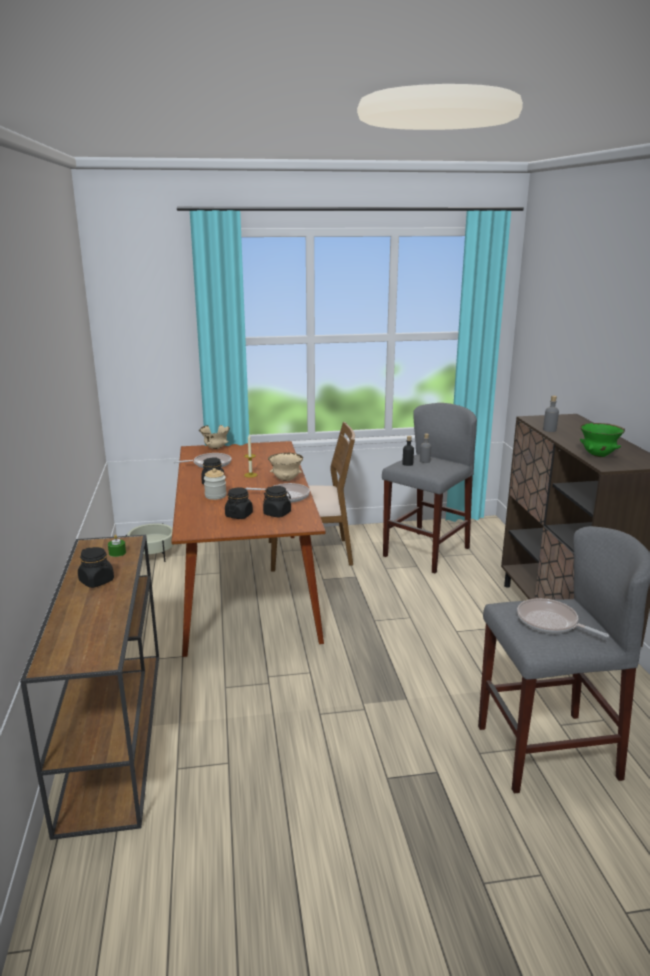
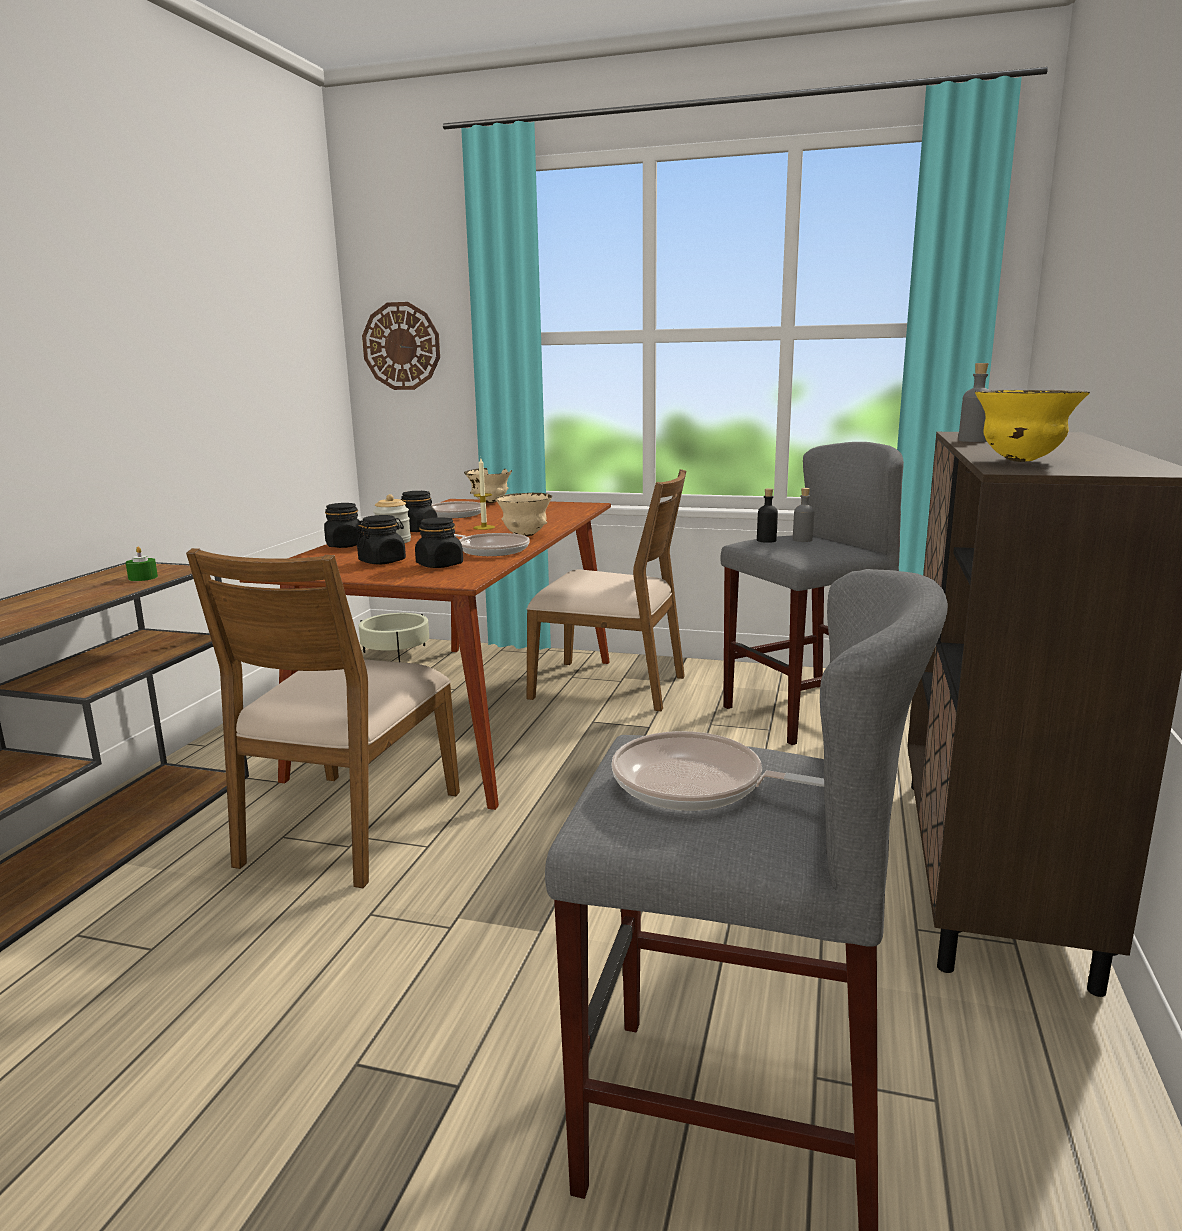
camera: 25 degrees right, 5 degrees down
(97, 581) = (52, 600): black jar -> black jar (345, 545)
(138, 347) = (401, 346): none -> wall clock
(256, 672) = (348, 827): none -> brown chair
(550, 622) = (697, 785): frying pan -> frying pan turned 45 degrees counterclockwise
(598, 455) = (1022, 461): green bowl -> yellow bowl

